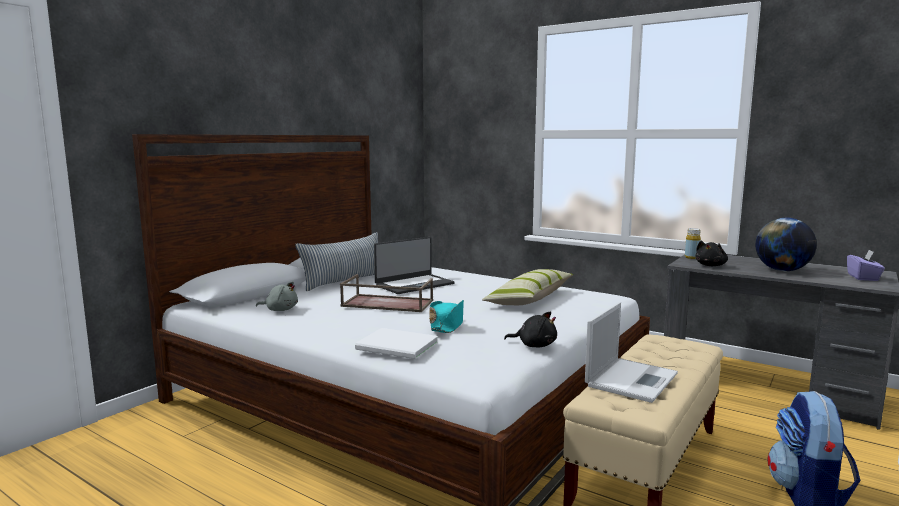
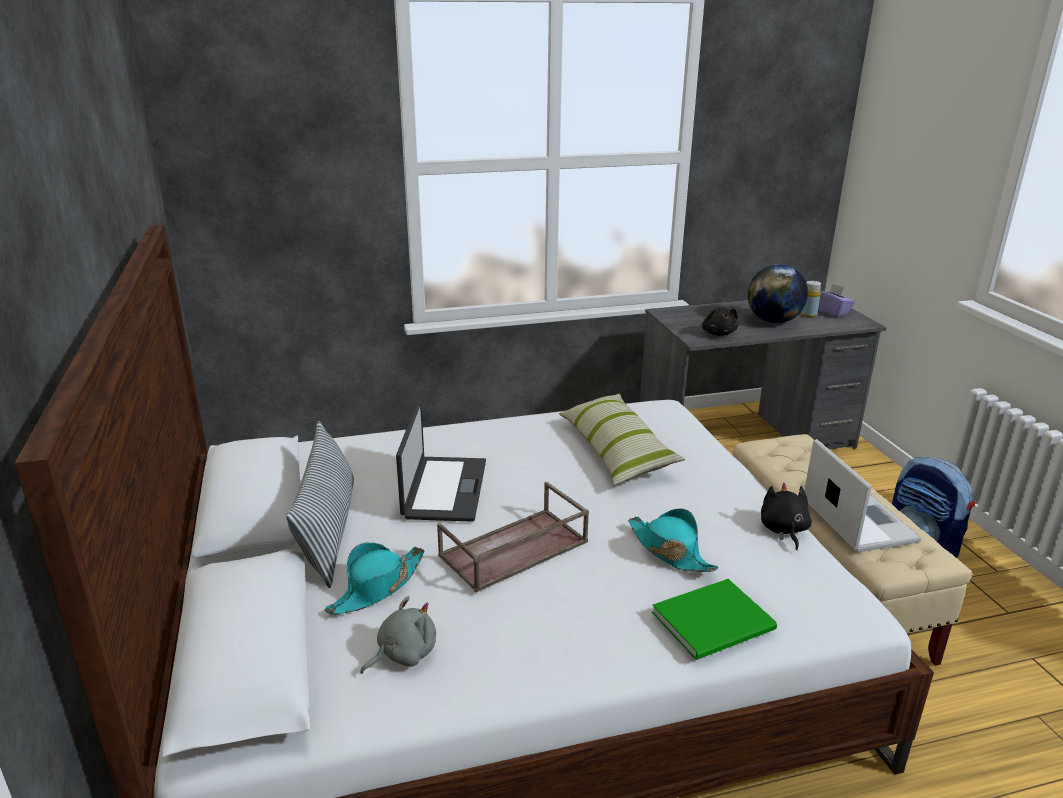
camera: 50 degrees left, 15 degrees up
(319, 296) = (377, 587): none -> turquoise hat
(398, 347) = (717, 622): white book -> green book
(534, 345) = (783, 530): black plush toy -> black plush toy turned 60 degrees counterclockwise
(691, 257) = (675, 323): yellow bottle -> yellow bottle (808, 315)

